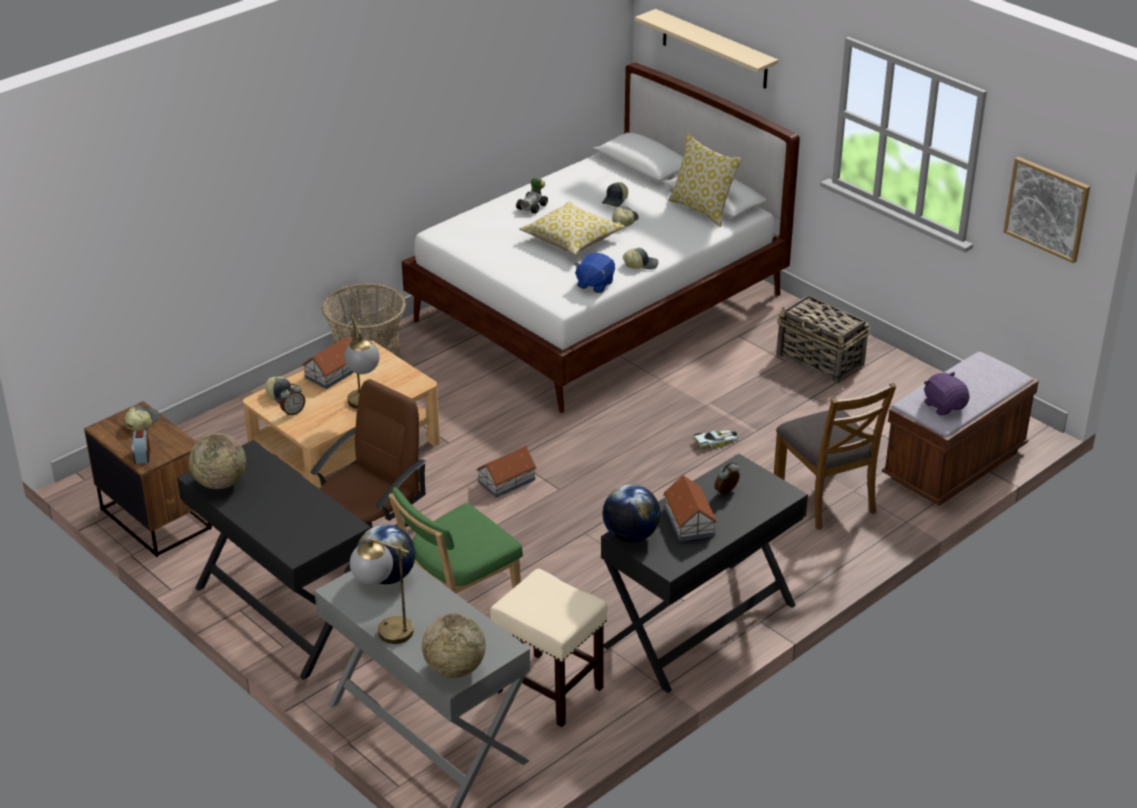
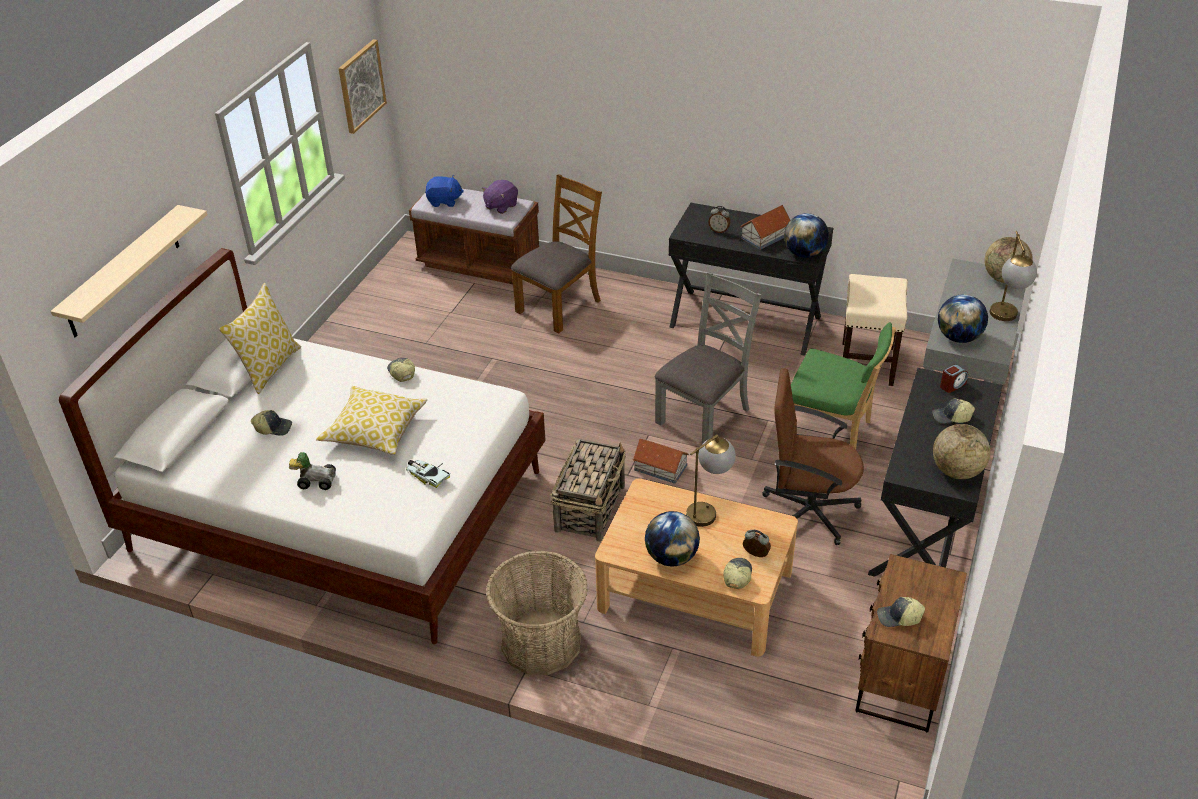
camera: 115 degrees left, 5 degrees up
(142, 455) = (942, 588): alarm clock -> alarm clock (952, 385)
(333, 373) = (671, 557): toy house -> globe
(558, 533) = (704, 415): none -> grey chair
(594, 284) = (455, 389): blue plush toy -> blue plush toy (444, 201)
(624, 221) = (317, 409): cap -> cap (951, 417)
(716, 442) = (523, 373): toy car -> toy car (427, 474)
(820, 360) = (367, 352): basket -> basket (590, 507)

